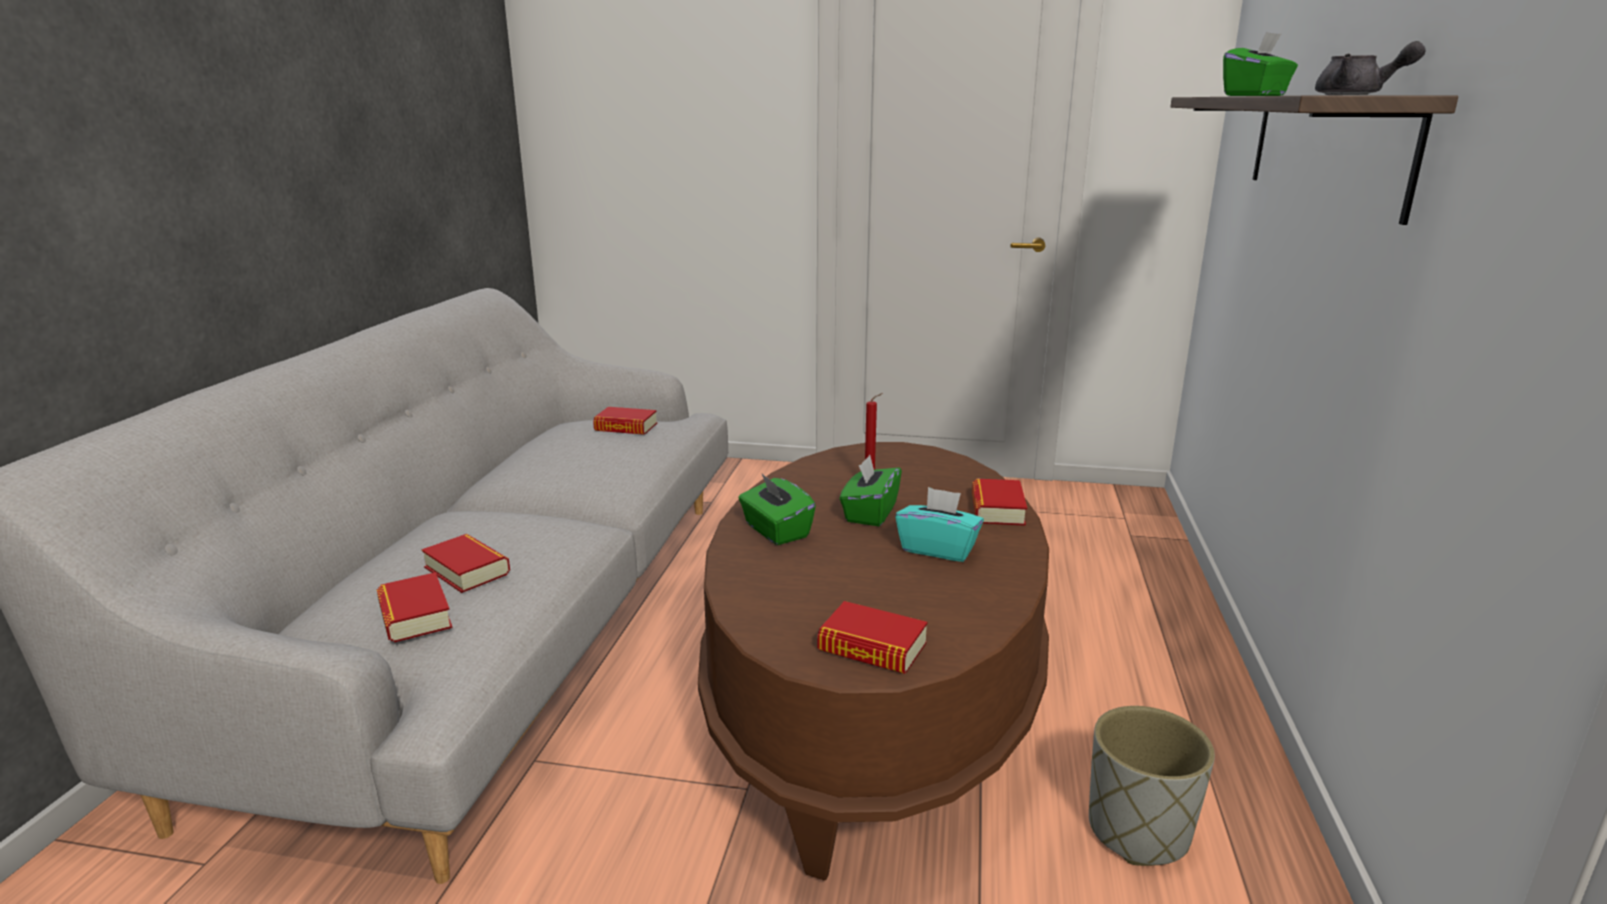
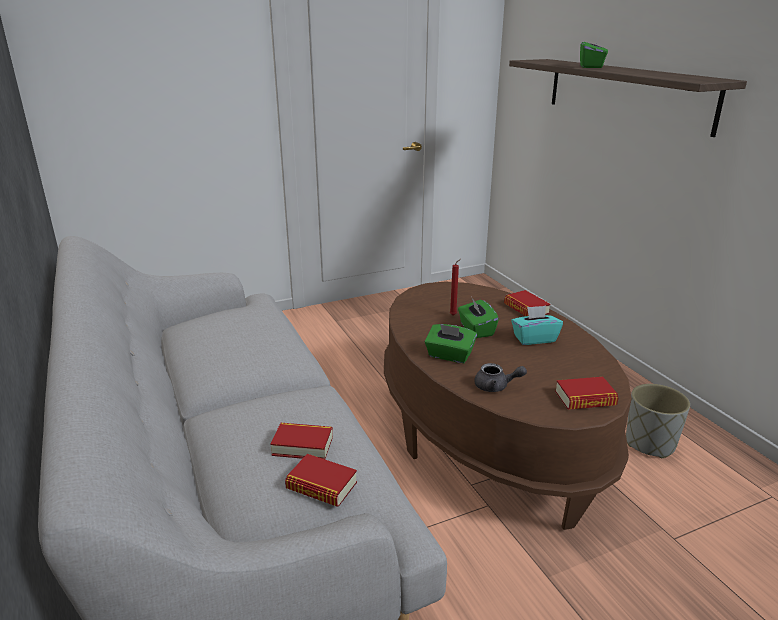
camera: 35 degrees left, 5 degrees up
(626, 427) = (237, 318): book -> none
(1357, 95) = (680, 75): grey teapot -> grey teapot (496, 387)

